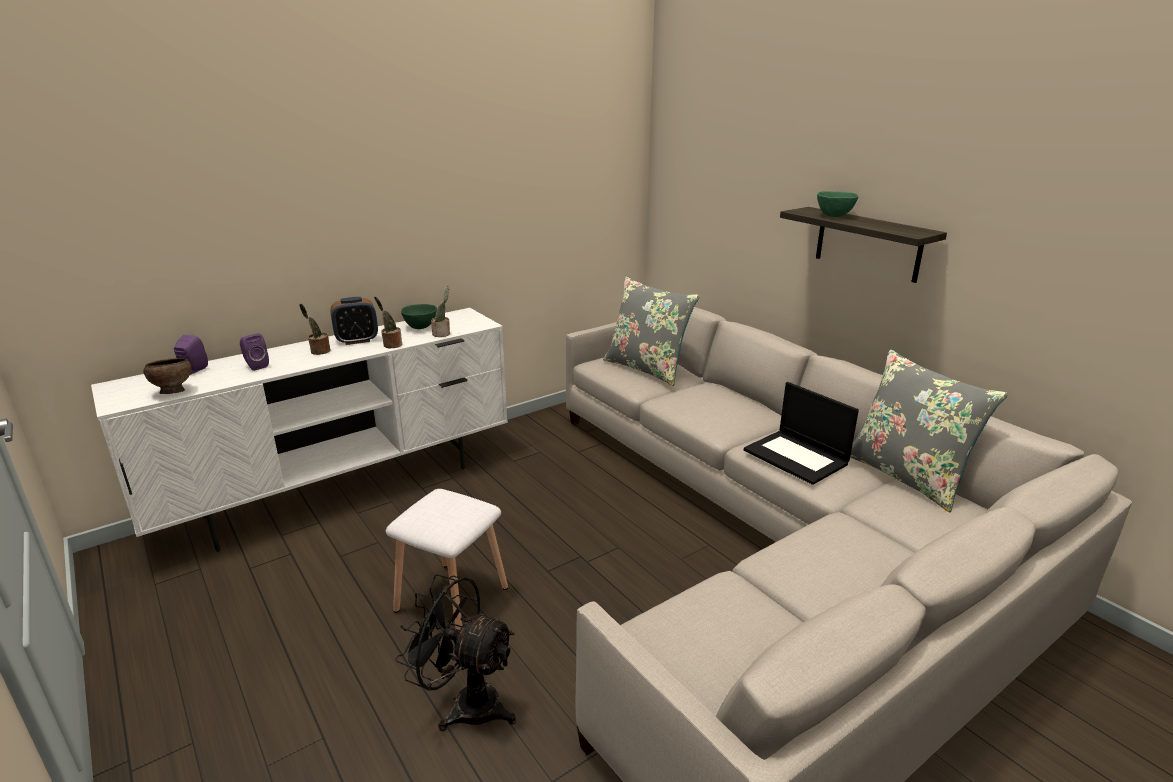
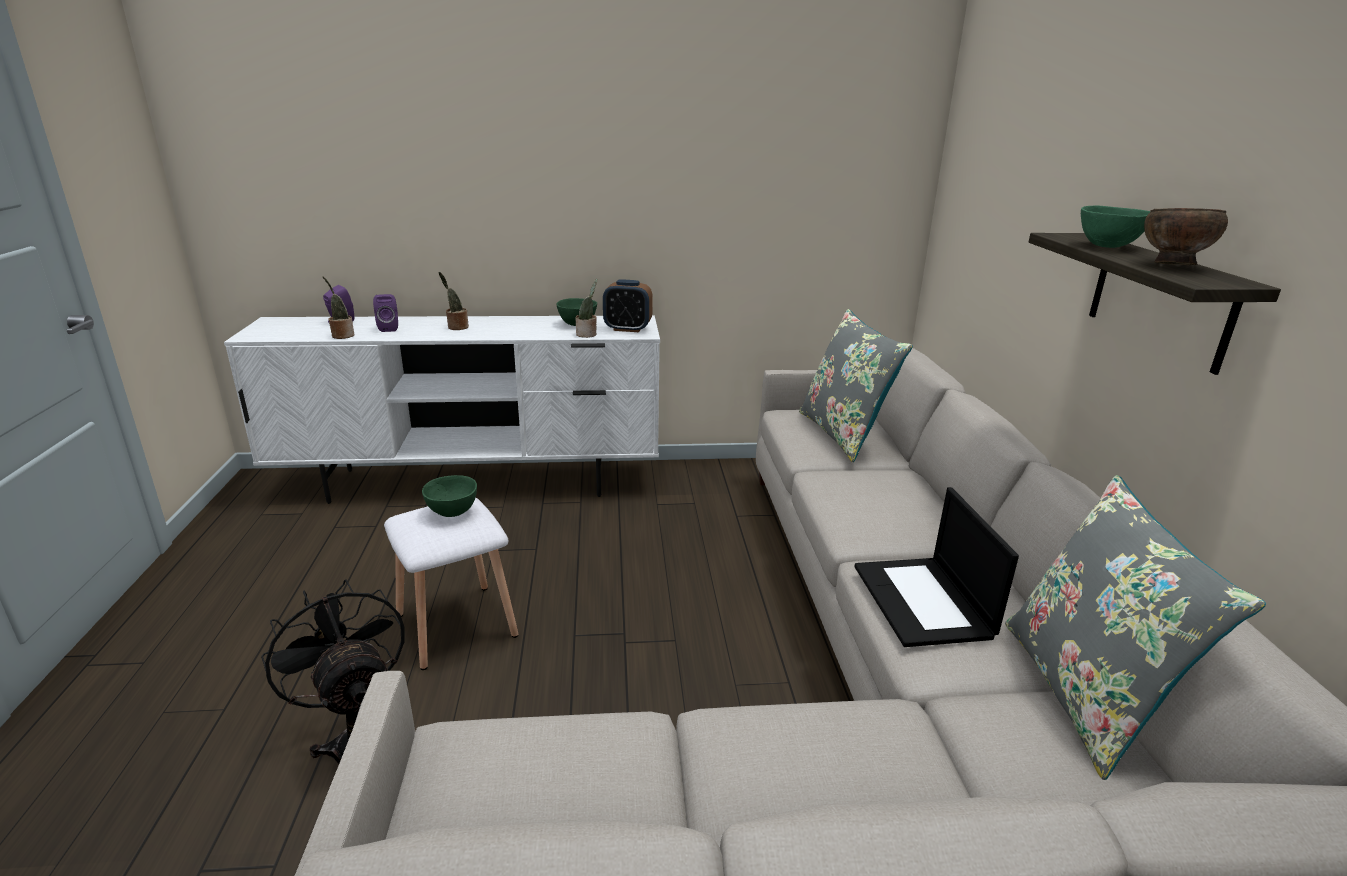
camera: 30 degrees right, 0 degrees up
(173, 392) = (298, 335): brown bowl -> brown bowl (1170, 266)
(357, 340) = (502, 324): alarm clock -> alarm clock (627, 329)
(391, 345) = (525, 335): potted plant -> potted plant (342, 335)
(443, 504) = (452, 513): none -> green bowl

